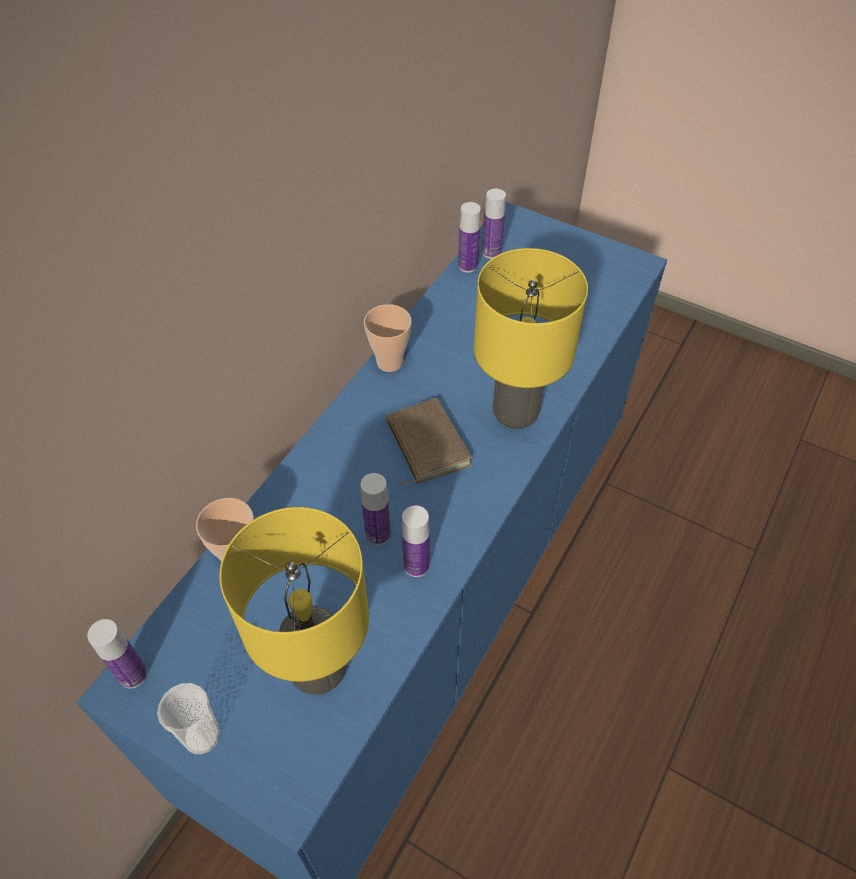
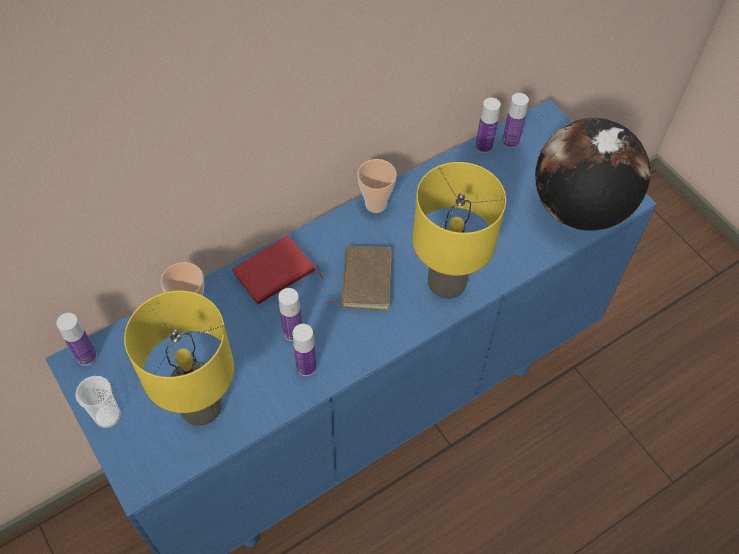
camera: 25 degrees right, 5 degrees up
(319, 479) = (275, 274): none -> red book
(598, 290) = (578, 208): none -> globe

